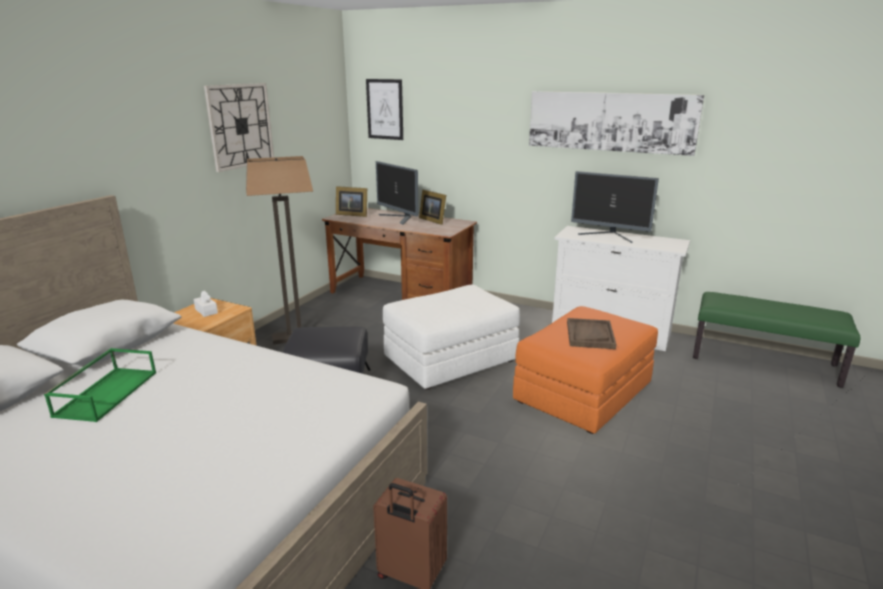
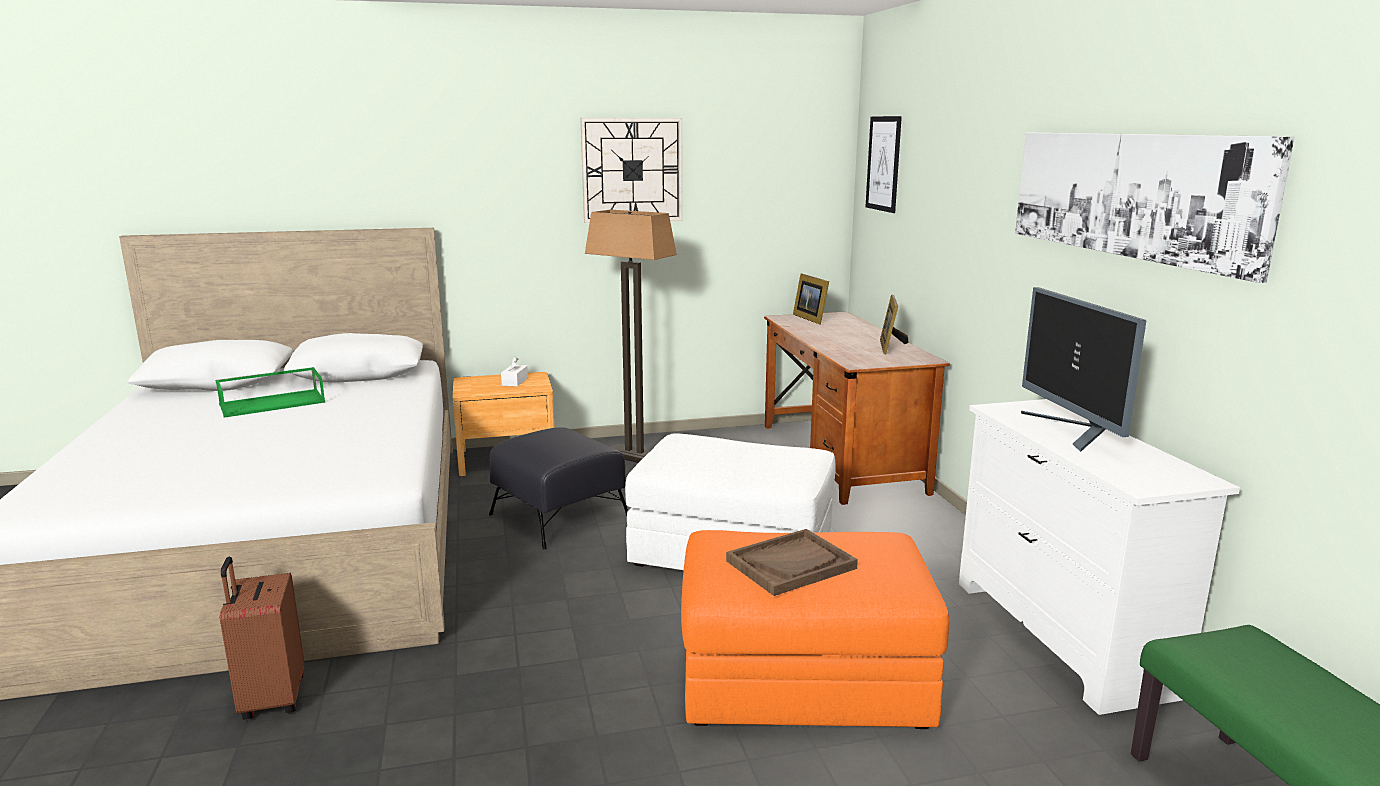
camera: 50 degrees right, 5 degrees down
(399, 218) = (852, 335): monitor -> none

